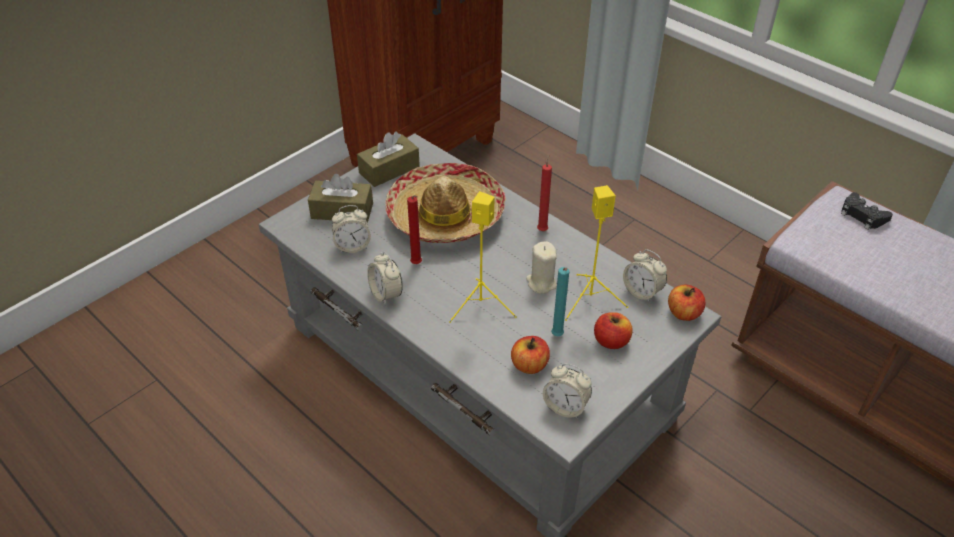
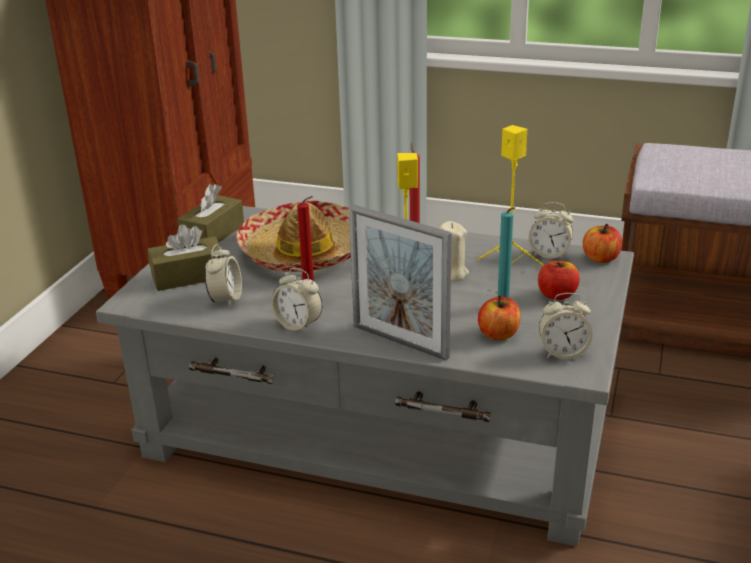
camera: 25 degrees left, 15 degrees down
(352, 246) = (225, 299): alarm clock -> alarm clock turned 45 degrees counterclockwise
(448, 342) = (400, 341): none -> picture frame
(862, 215) = (686, 152): black game controller -> none

